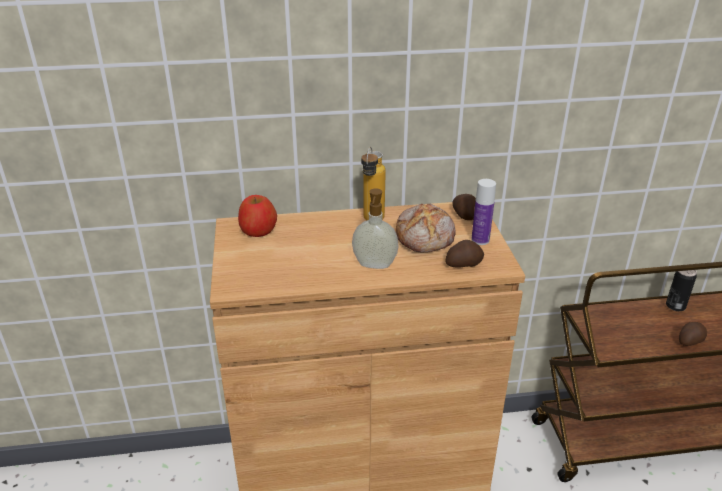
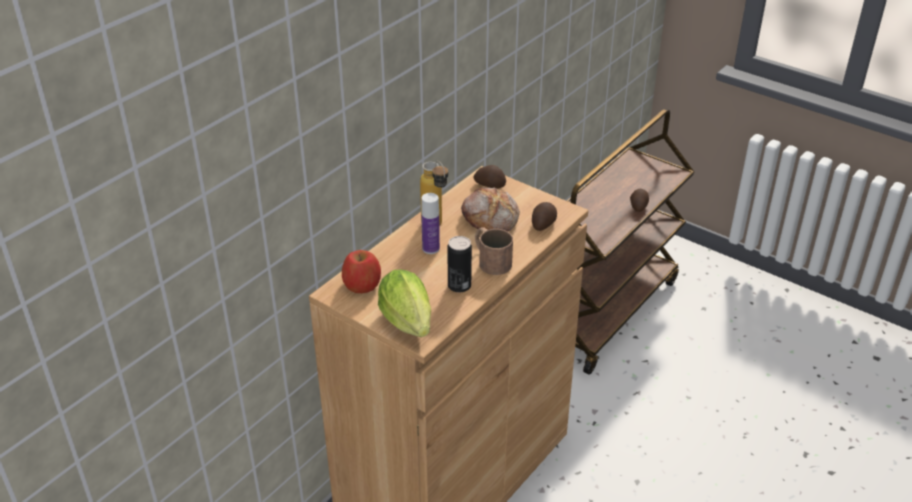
camera: 45 degrees left, 5 degrees up
(239, 274) = (409, 325): none -> lettuce
(374, 265) = (490, 260): soap dispenser -> brown mug
(480, 240) = (528, 199): bottle -> bottle (431, 248)
(675, 306) = (604, 184): can -> can (459, 285)

